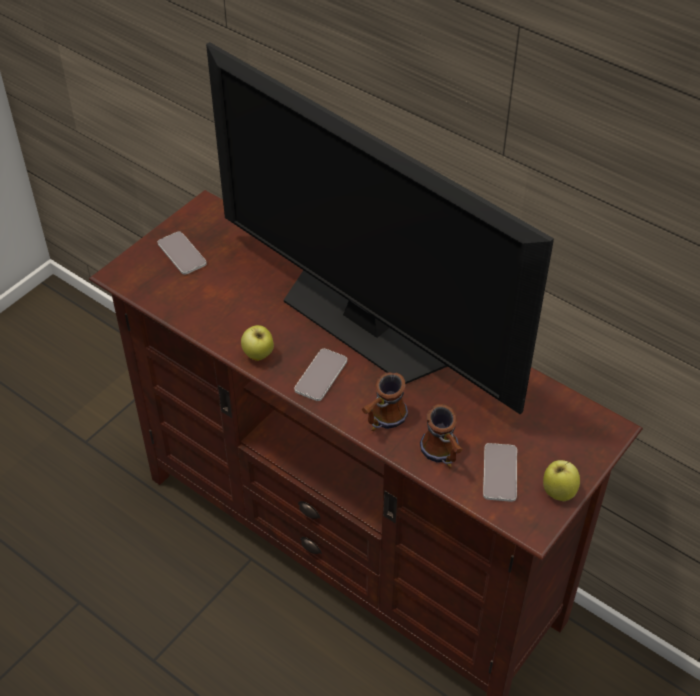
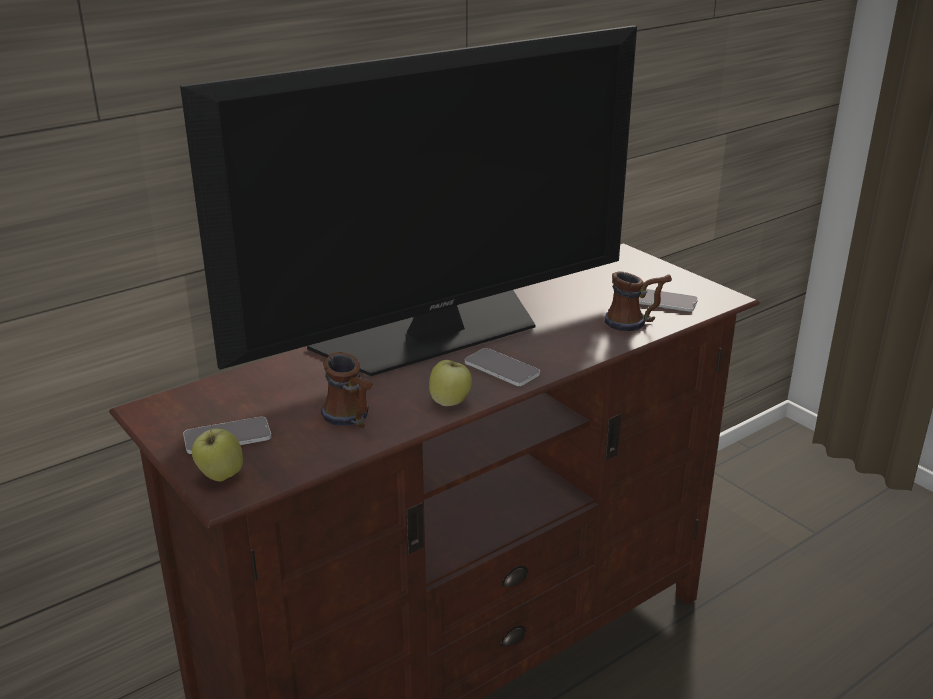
camera: 75 degrees left, 20 degrees down
(382, 421) = (580, 345): mug -> mug (352, 420)
(558, 491) = (688, 282): apple -> apple (220, 476)

